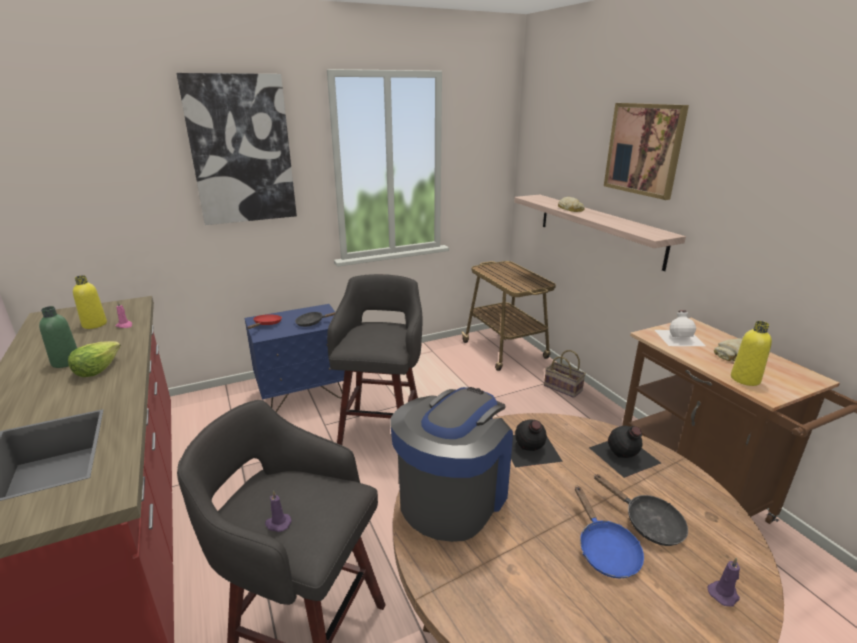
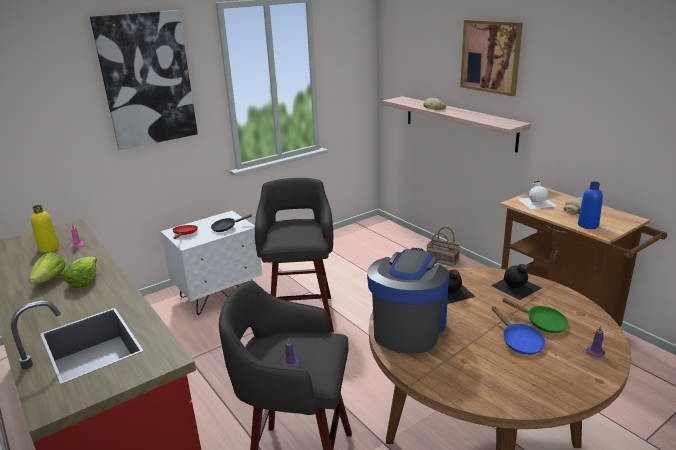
camera: 10 degrees left, 0 degrees up
(66, 362) = (50, 279): green bottle -> lettuce
(303, 394) = (219, 295): blue nightstand -> white nightstand
(505, 351) = (386, 236): cart -> none
(647, 523) = (542, 323): black frying pan -> green frying pan
(745, 379) = (588, 225): yellow bottle -> blue bottle

